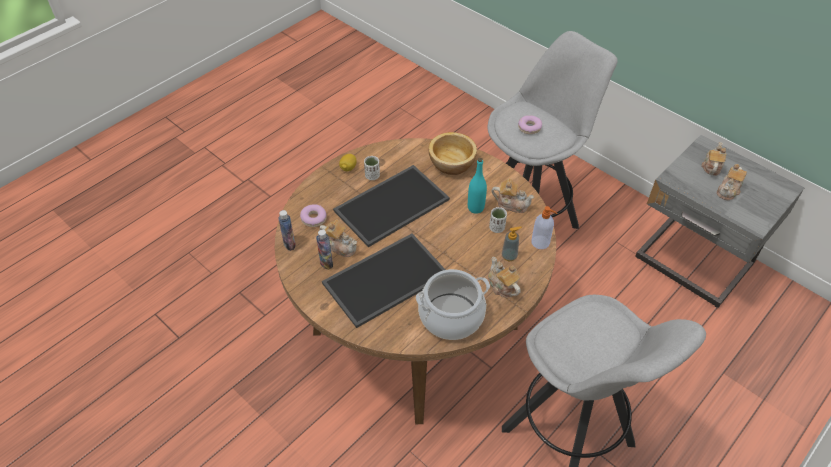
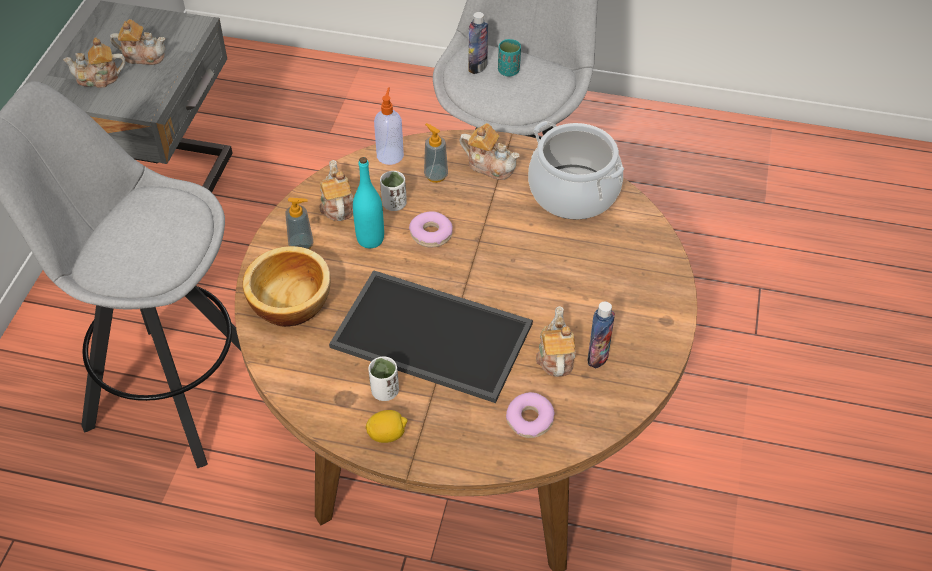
camera: 120 degrees left, 0 degrees up
(289, 244) = (601, 422): bottle -> bottle (478, 67)
(385, 277) = (568, 280): tray -> none
(489, 180) = (301, 245): none -> soap dispenser
(502, 286) = (490, 165): teapot -> teapot turned 90 degrees counterclockwise
(529, 128) = (145, 244): donut -> donut (431, 234)
(595, 343) = (508, 71): none -> turquoise cup

